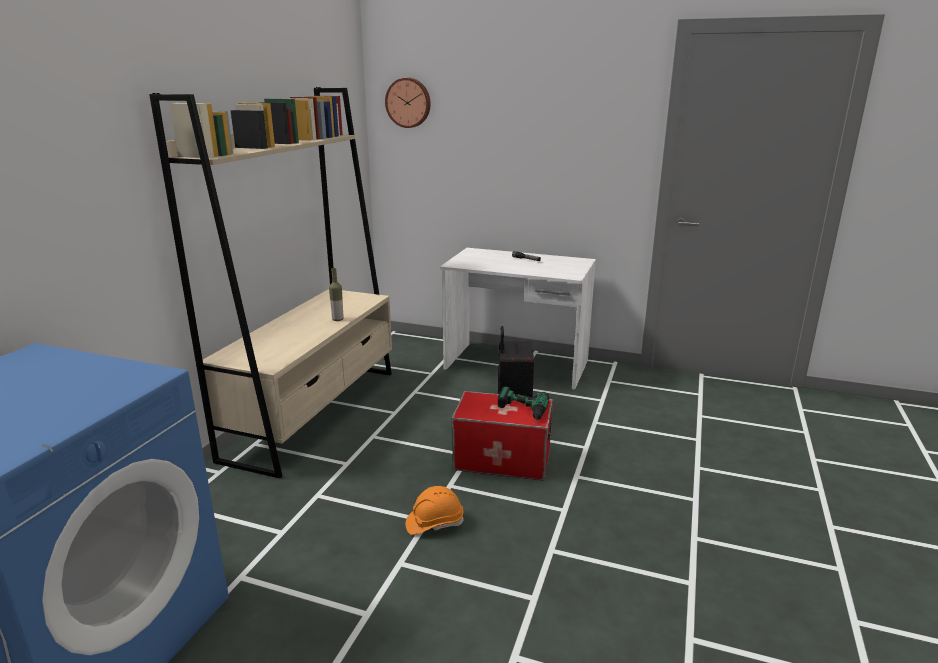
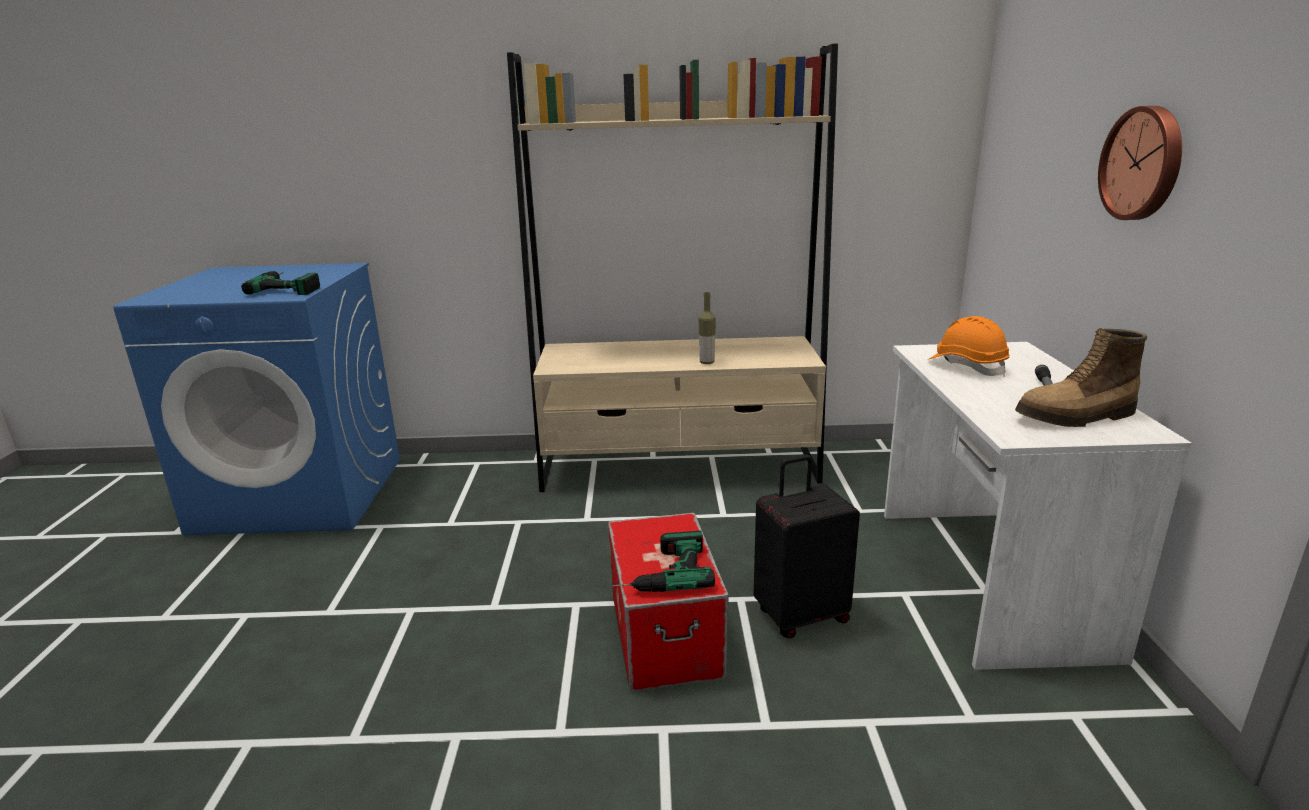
camera: 70 degrees right, 0 degrees up
(101, 377) = (291, 287): none -> power drill
(408, 102) = (1024, 68): wall clock -> wall clock (1143, 163)
(434, 523) = (491, 613): orange hard hat -> orange hard hat (967, 366)
(562, 264) = (1076, 417): none -> boot

